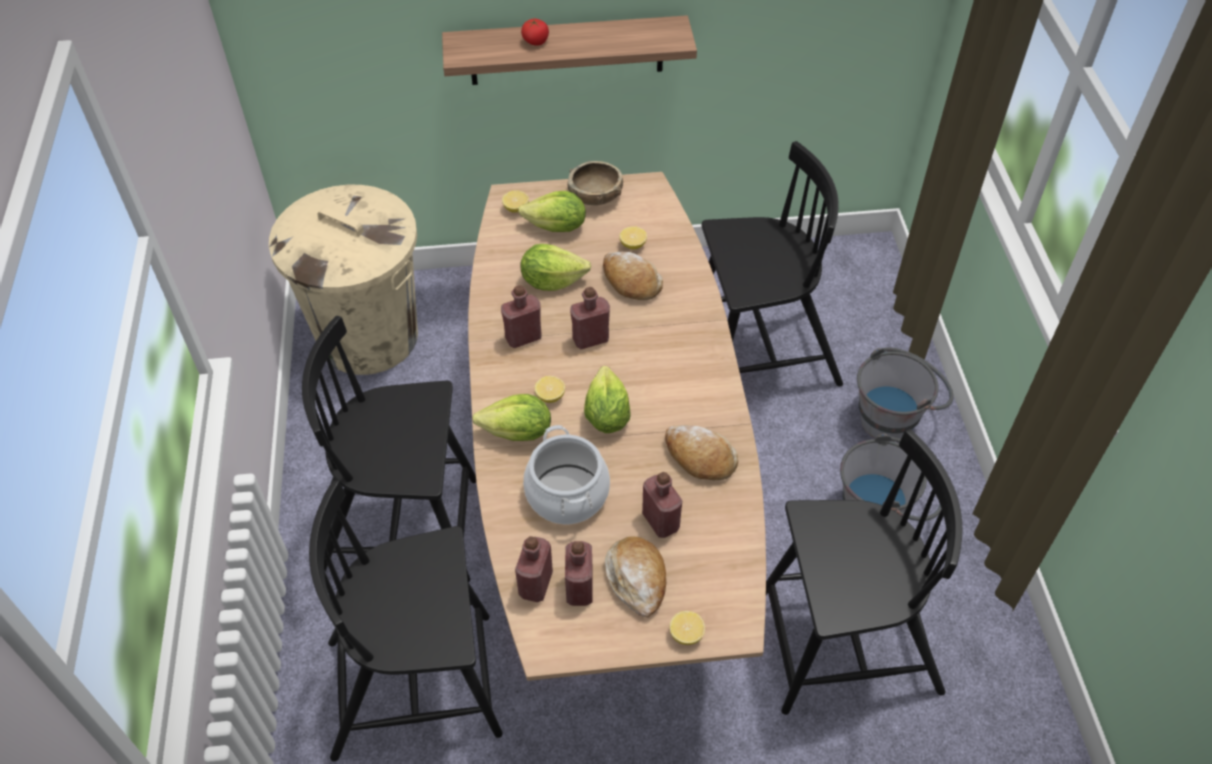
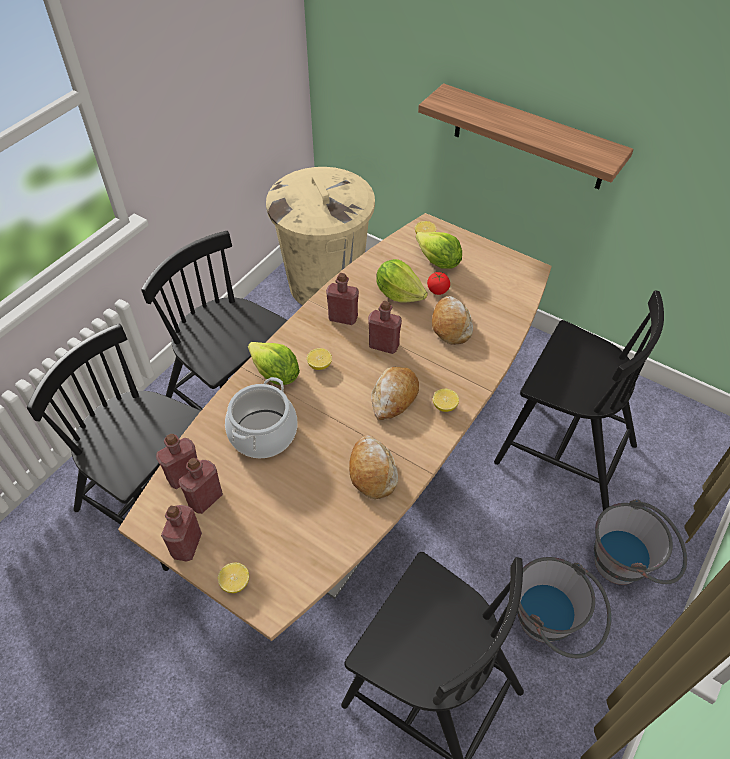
camera: 40 degrees right, 0 degrees up
(535, 41) = (498, 116): tomato -> tomato (438, 290)
(595, 196) = (486, 256): brown bowl -> none
(606, 415) = (341, 401): lettuce -> none
(633, 245) = (478, 302): lemon -> lemon (444, 406)
(637, 579) = (245, 521): bread -> bread (394, 397)
(660, 521) = (300, 495): red bottle -> red bottle (187, 545)

